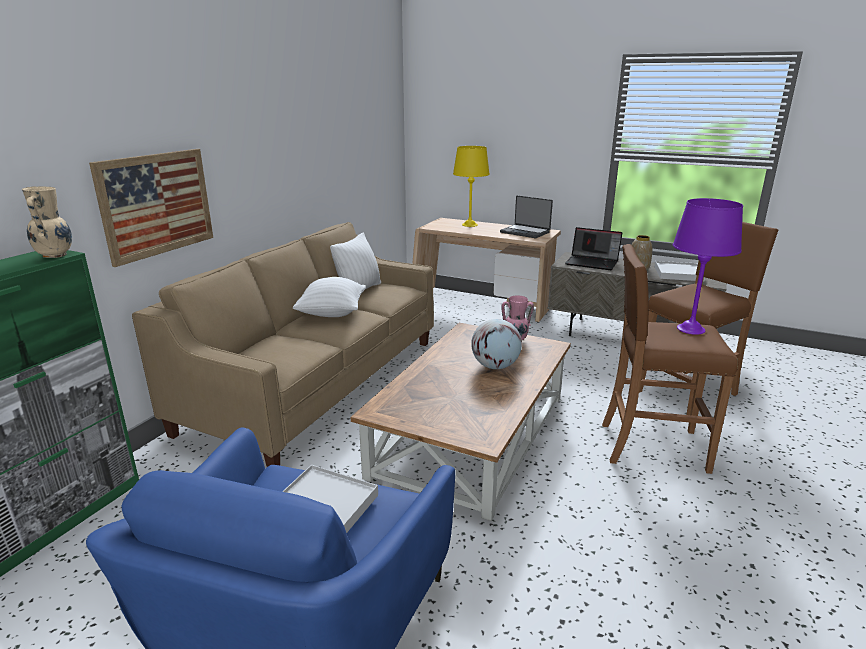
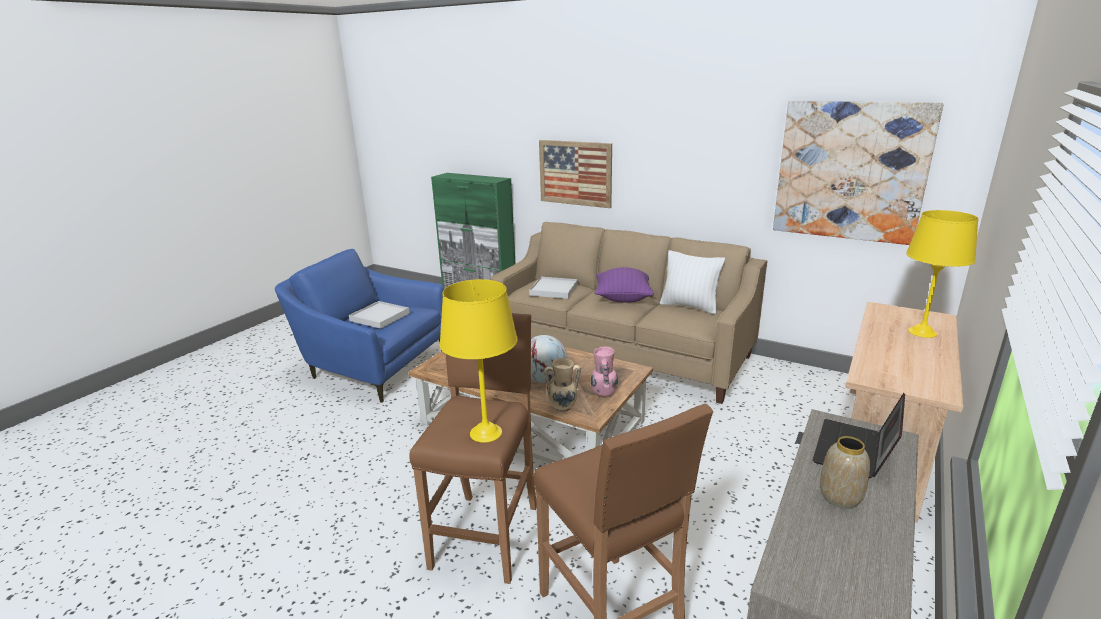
camera: 95 degrees right, 0 degrees up
(55, 255) = (492, 180): beige vase -> beige vase (563, 408)
(332, 313) = (623, 298): white pillow -> purple pillow
(361, 141) = (850, 171): none -> picture
(525, 232) = (910, 371): laptop -> none
(678, 273) = (837, 547): white tray -> white tray (554, 290)
(690, 329) = (486, 432): purple table lamp -> yellow table lamp

